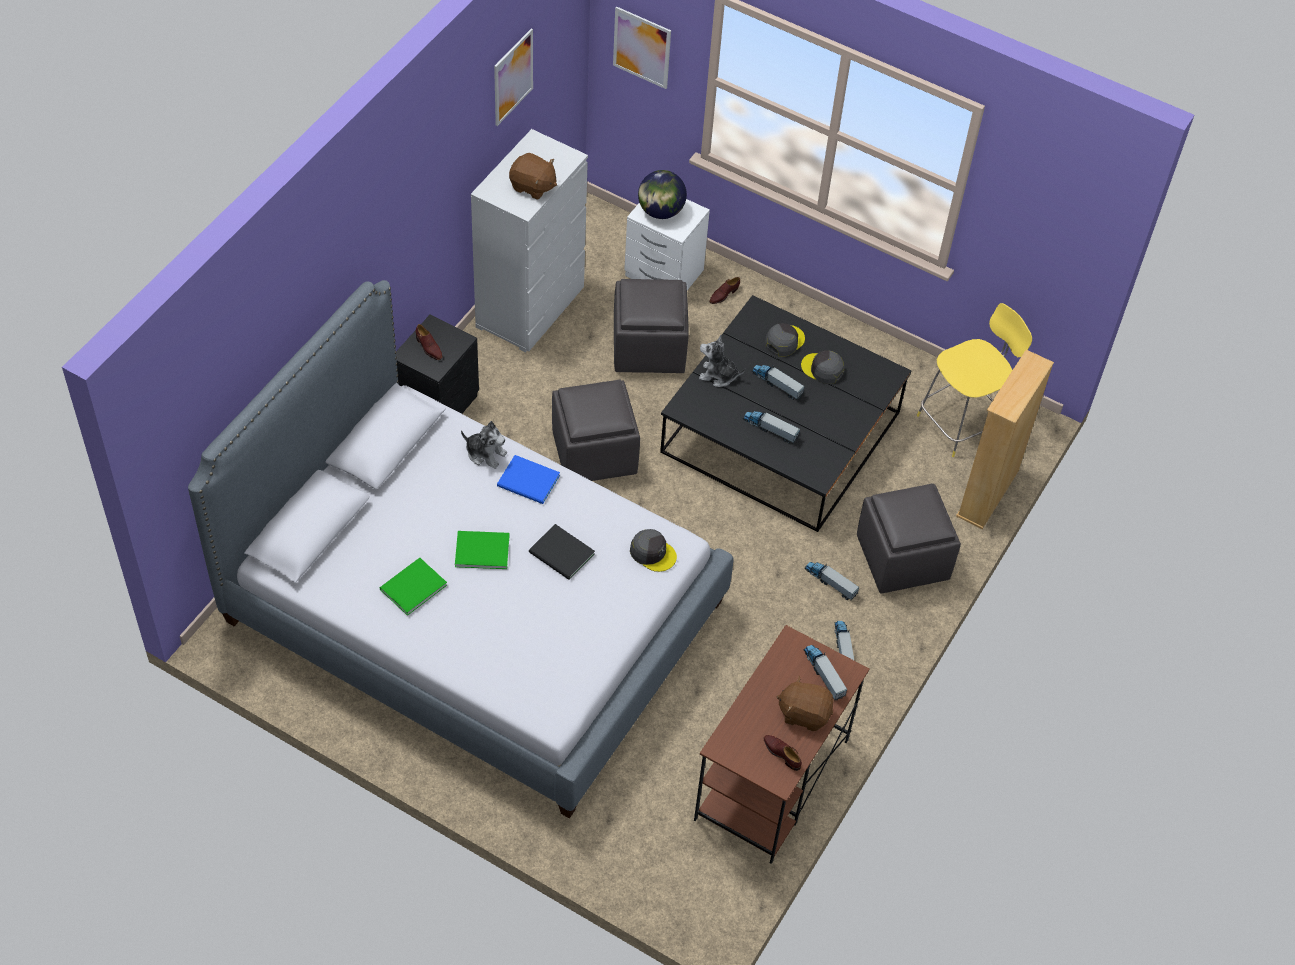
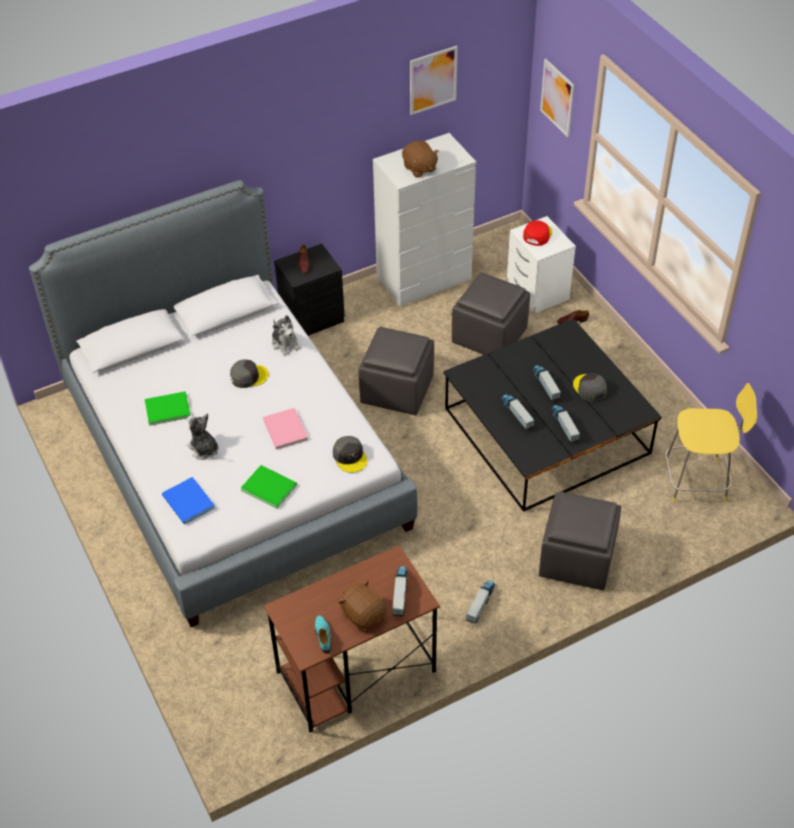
camera: 35 degrees right, 5 degrees down
(480, 549) = (231, 404): green book -> green book (268, 486)
(529, 482) = (300, 374): blue book -> blue book (188, 503)
(562, 555) = (284, 431): black book -> pink book
(660, 211) = (537, 234): globe -> red cap
(718, 375) = (505, 362): plush toy -> plush toy (204, 449)
(782, 754) = (323, 635): brown shoe -> turquoise shoe
(784, 341) = (574, 358): grey cap -> grey cap (248, 376)
(830, 582) = (506, 551): toy truck -> toy truck (564, 426)
(988, 493) = (683, 541): beige bookcase -> none

